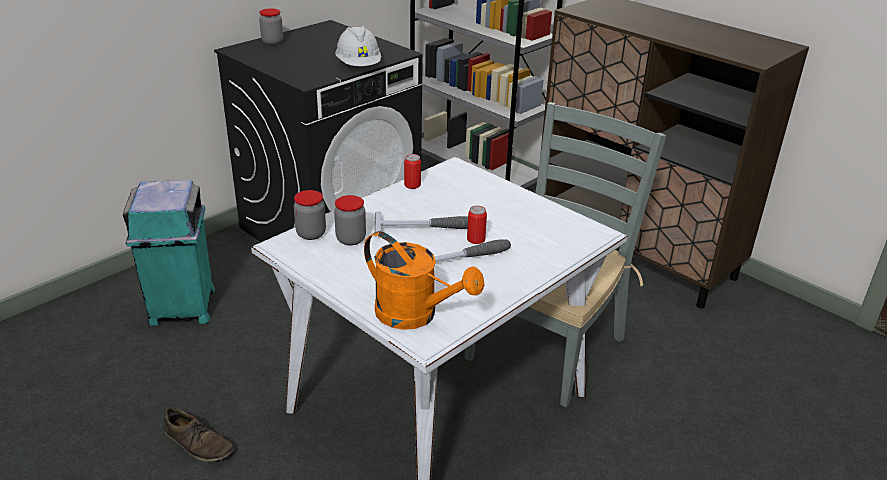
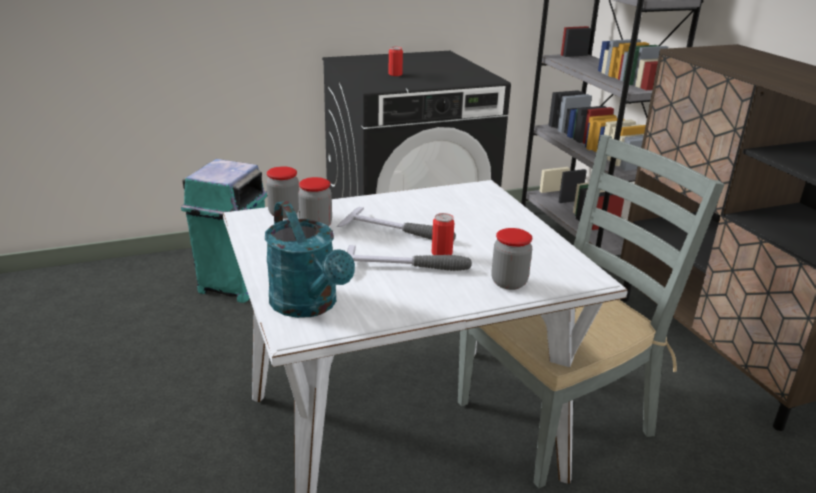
camera: 25 degrees right, 5 degrees down
(198, 443) = (160, 402): brown shoe -> none
(272, 42) = (378, 58): jar -> jar (509, 282)
(359, 66) = (436, 83): white hard hat -> none
(412, 185) = (422, 194): can -> can (395, 74)
(415, 315) = (309, 306): orange watering can -> turquoise watering can

